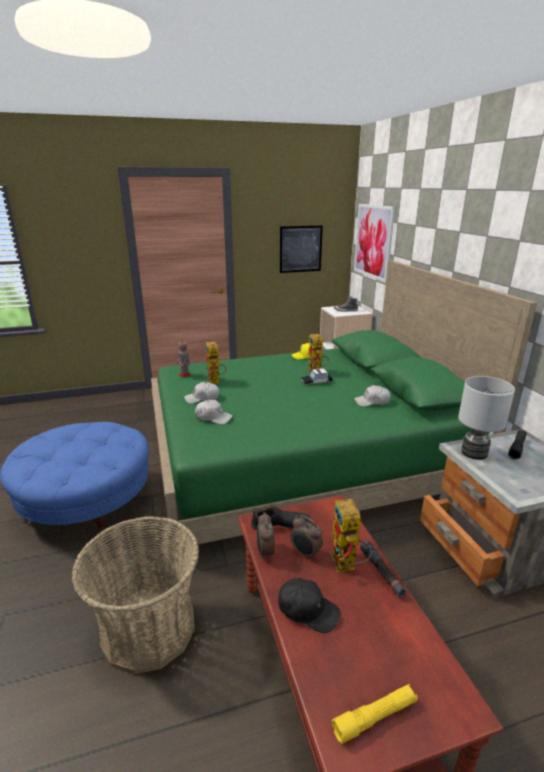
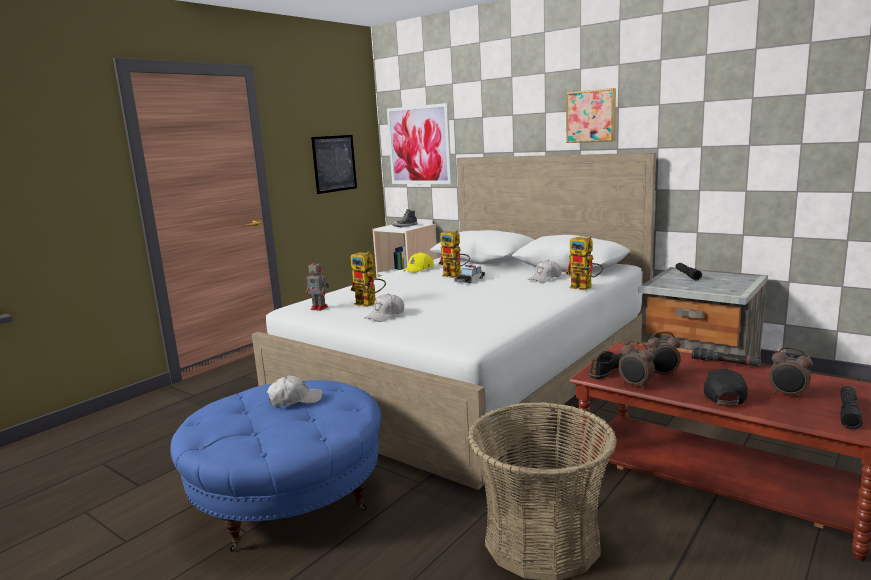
camera: 35 degrees left, 10 degrees down
(213, 417) = (431, 322): white cap -> white cap (295, 400)
(304, 458) = (473, 376): green bed -> white bed
(307, 610) = (723, 395): black cap -> black cap turned 60 degrees counterclockwise
(347, 566) = (699, 368): toy robot -> toy robot (585, 287)
(362, 650) = (787, 395): none -> alarm clock
(375, 717) = (848, 413): yellow flashlight -> black flashlight
(474, 453) = (669, 284): grey table lamp -> none
(493, 245) = (591, 116): none -> picture

